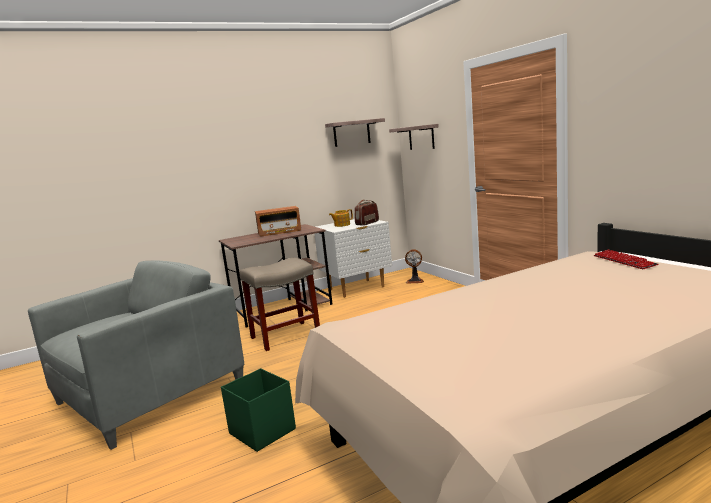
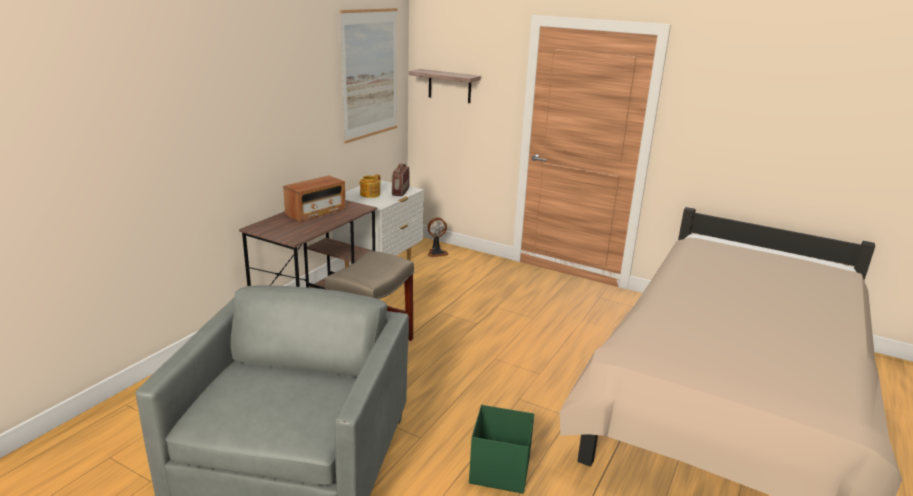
camera: 35 degrees left, 10 degrees up
(351, 133) = (370, 74): shelf -> picture
(624, 261) = (735, 250): keyboard -> none

